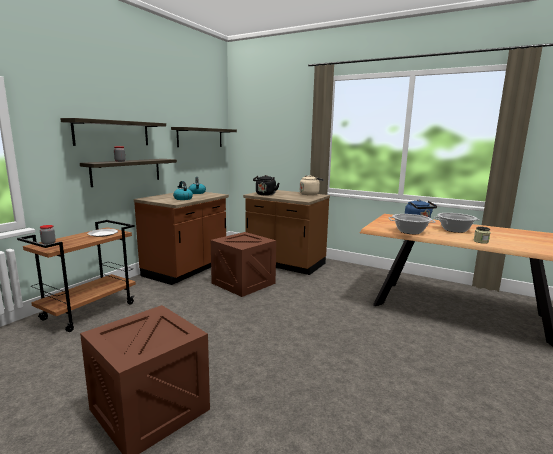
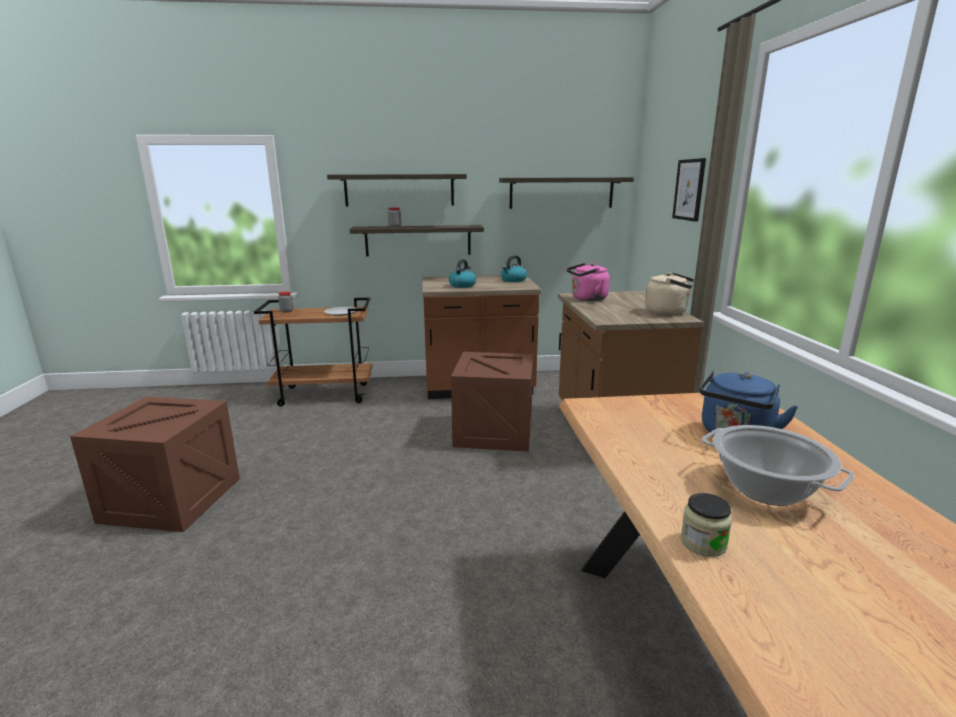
camera: 55 degrees right, 5 degrees up
(265, 194) = (587, 299): black kettle -> pink kettle
(286, 136) = (689, 190): none -> picture
(410, 231) = (628, 441): cooking pot -> none

